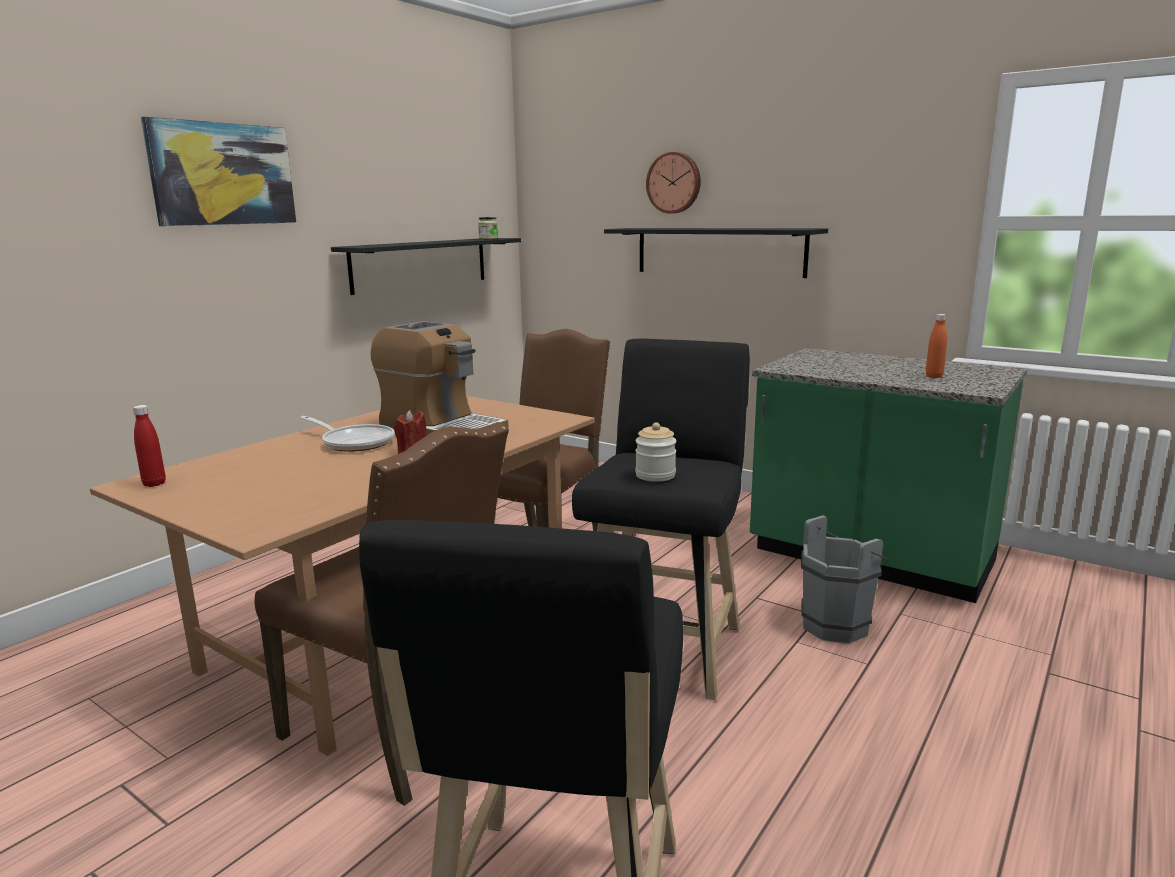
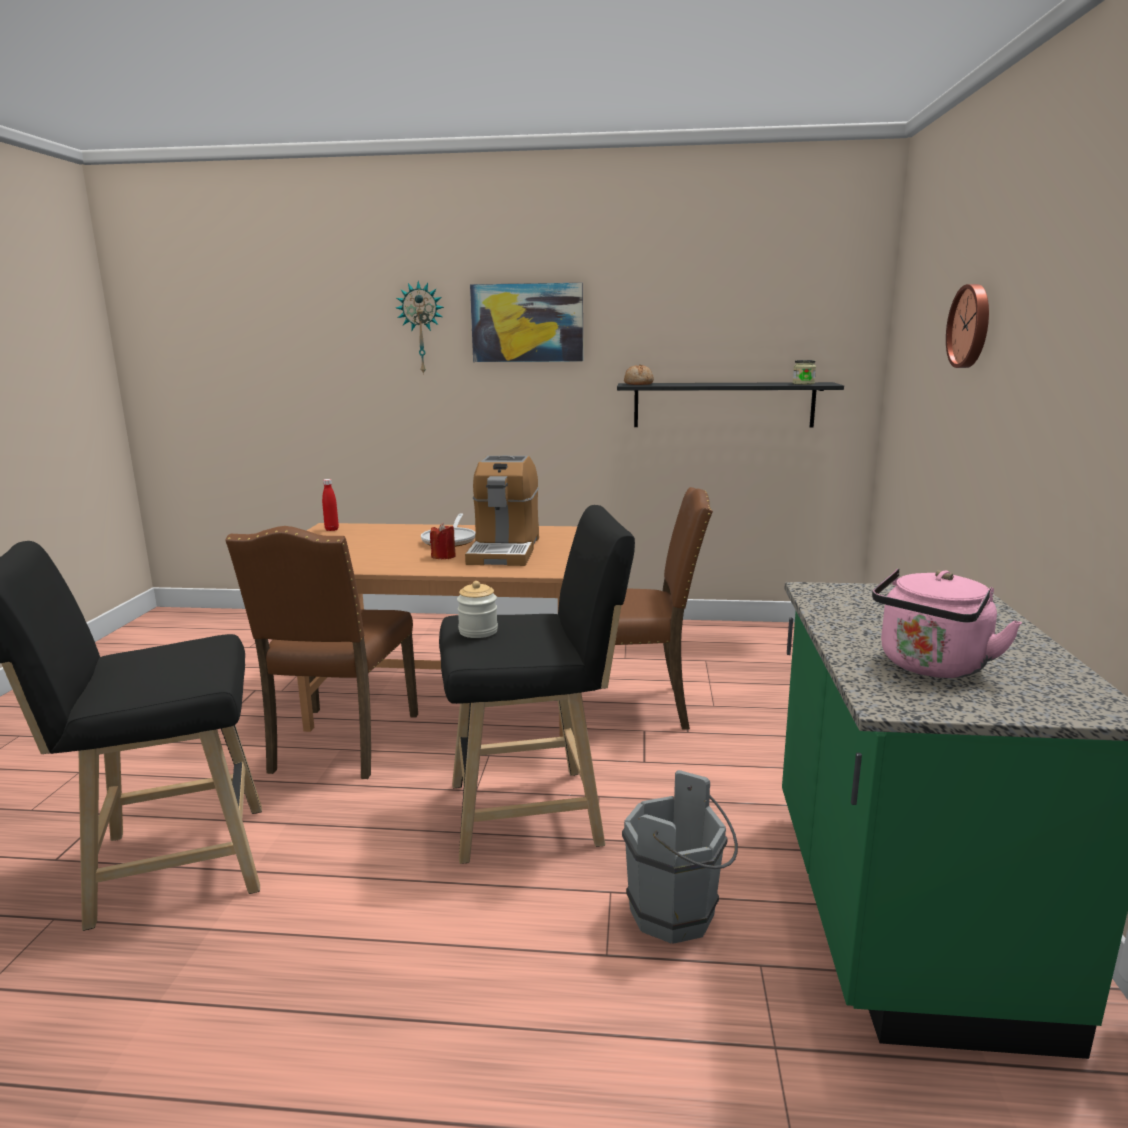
camera: 60 degrees right, 0 degrees up
(70, 177) = (421, 328): none -> wall clock
(364, 245) = (638, 384): none -> bread
(719, 251) = (987, 426): black shelf -> none
(934, 376) = (931, 667): orange bottle -> pink kettle

